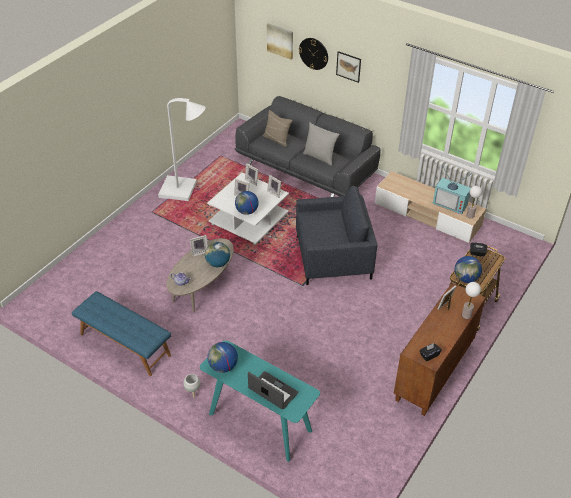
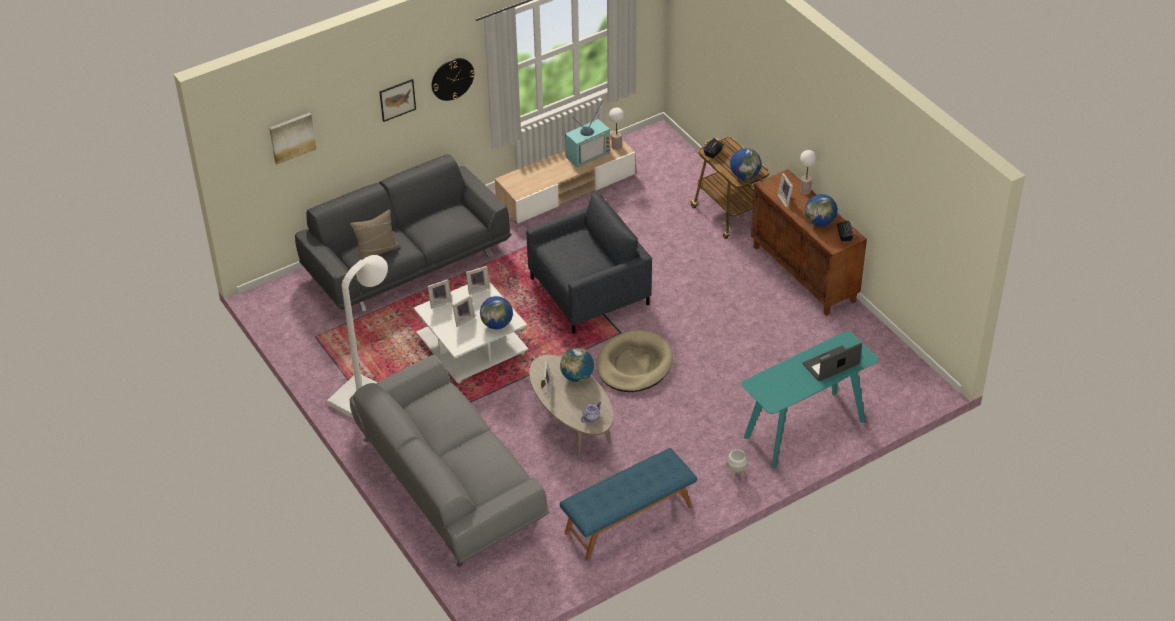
camera: 65 degrees left, 0 degrees up
(125, 247) = (448, 482): none -> grey sofa
(223, 366) = (779, 394): globe -> globe (820, 222)
(275, 302) = (634, 365): none -> beige dog bed
(313, 53) = (345, 118): wall clock -> wall clock (452, 78)
(319, 157) = (442, 224): grey pillow -> none
(333, 258) = (589, 292): grey armchair -> grey armchair turned 45 degrees clockwise

